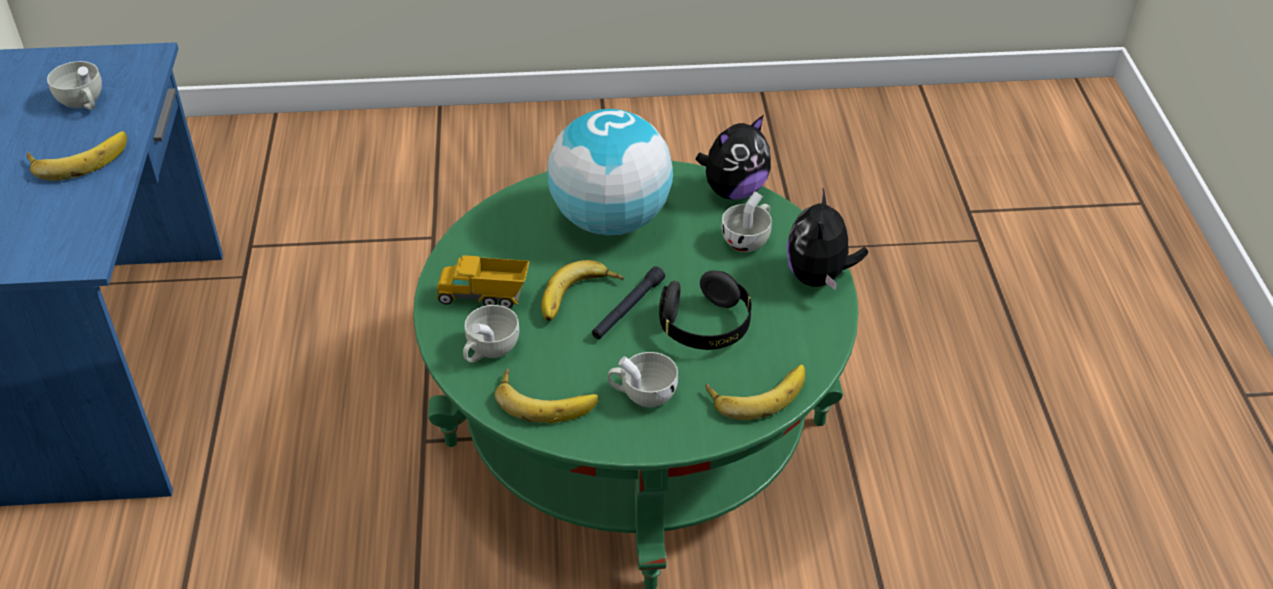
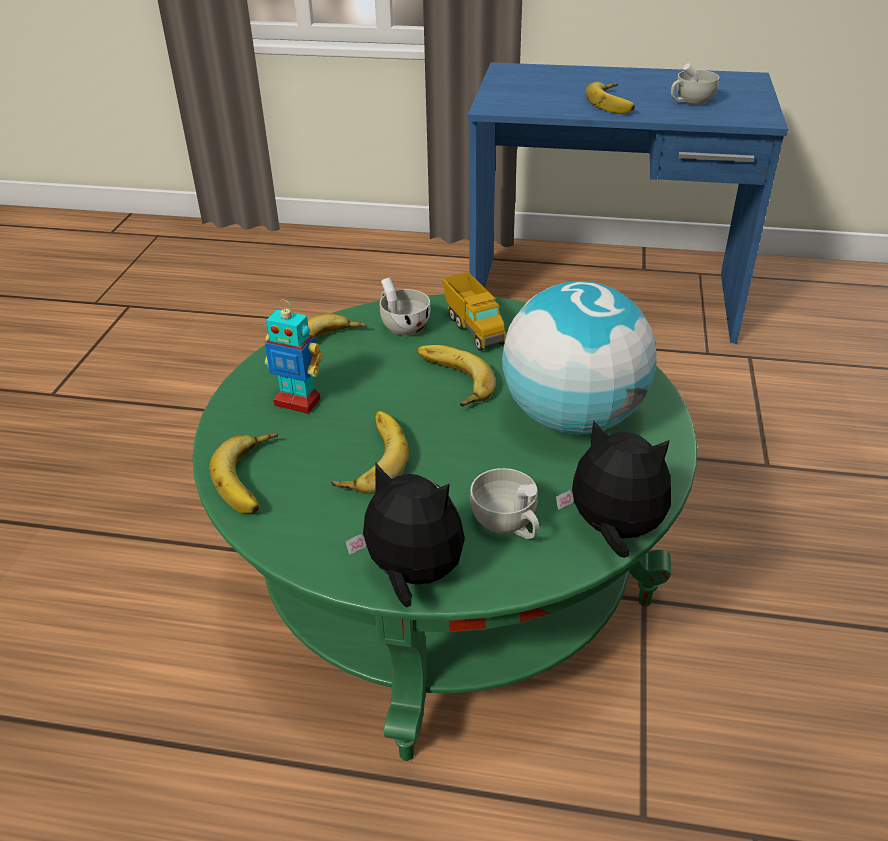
camera: 105 degrees right, 5 degrees down
(484, 297) = (474, 328): toy truck -> toy truck turned 135 degrees clockwise
(628, 309) = (421, 409): black flashlight -> none
(642, 394) = (298, 401): white cup -> toy robot
(705, 327) = (369, 458): black headphones -> banana
(733, 190) = (613, 531): plush toy -> plush toy turned 135 degrees clockwise

